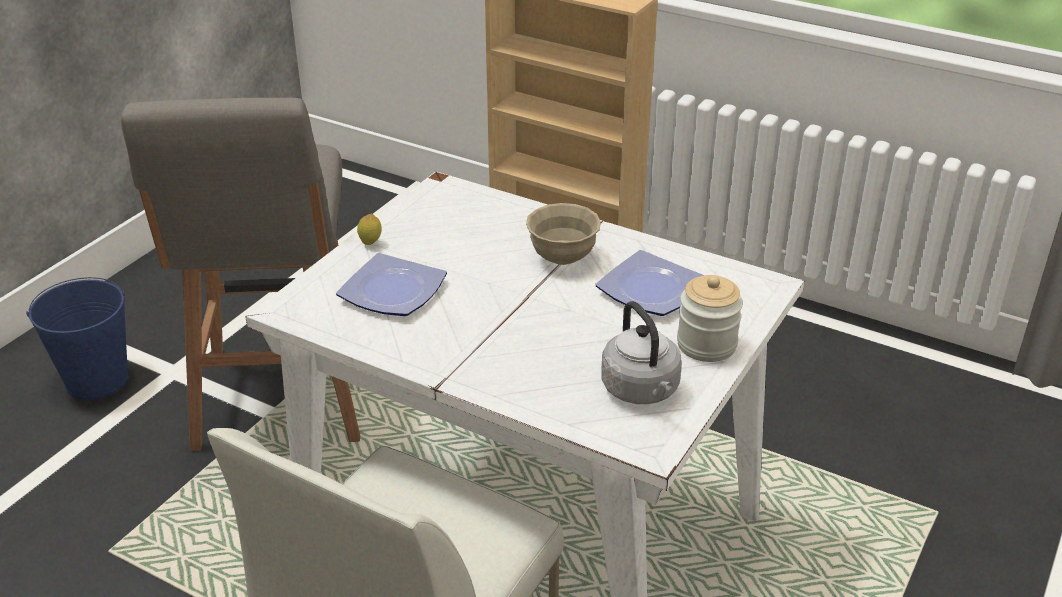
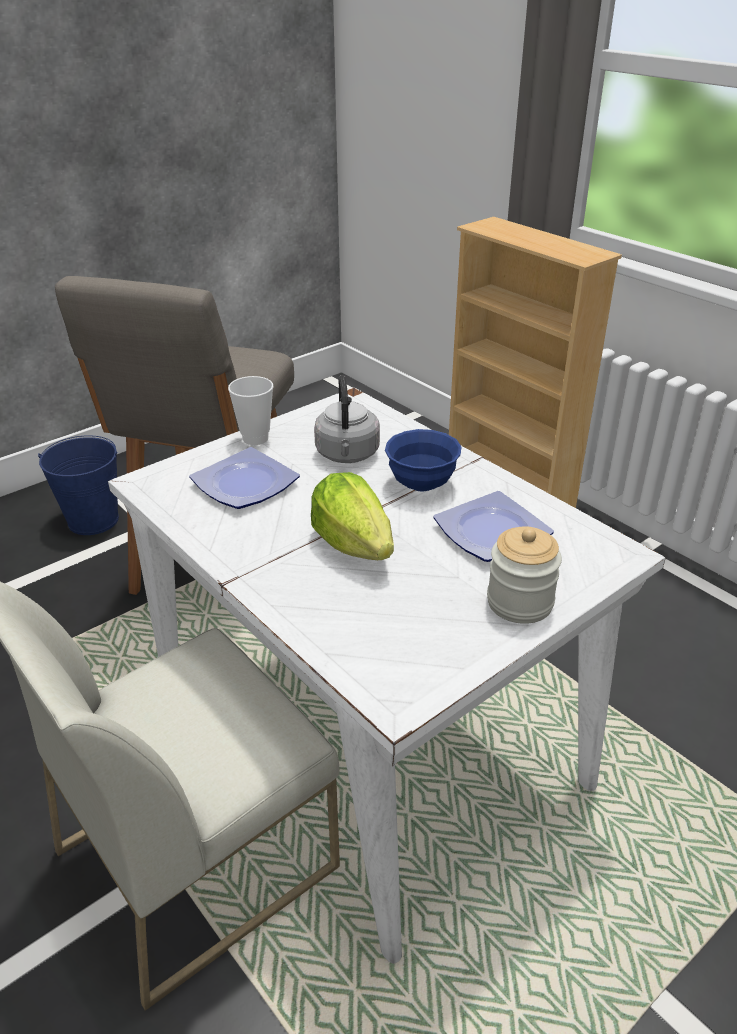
camera: 20 degrees right, 0 degrees up
(370, 243) = (255, 438): lemon -> cup
(534, 326) = (353, 544): none -> lettuce
(563, 257) = (422, 484): beige bowl -> blue bowl
(642, 391) = (422, 636): grey kettle -> grey kettle (347, 455)

